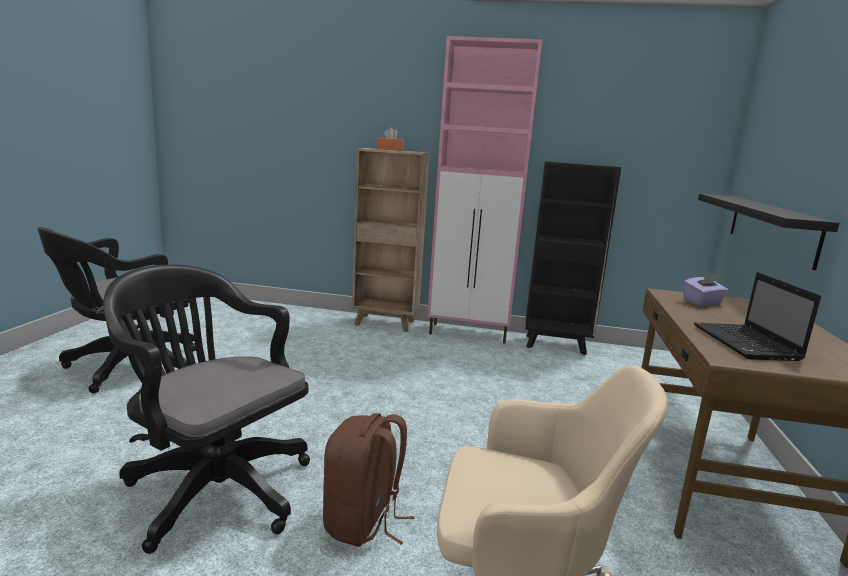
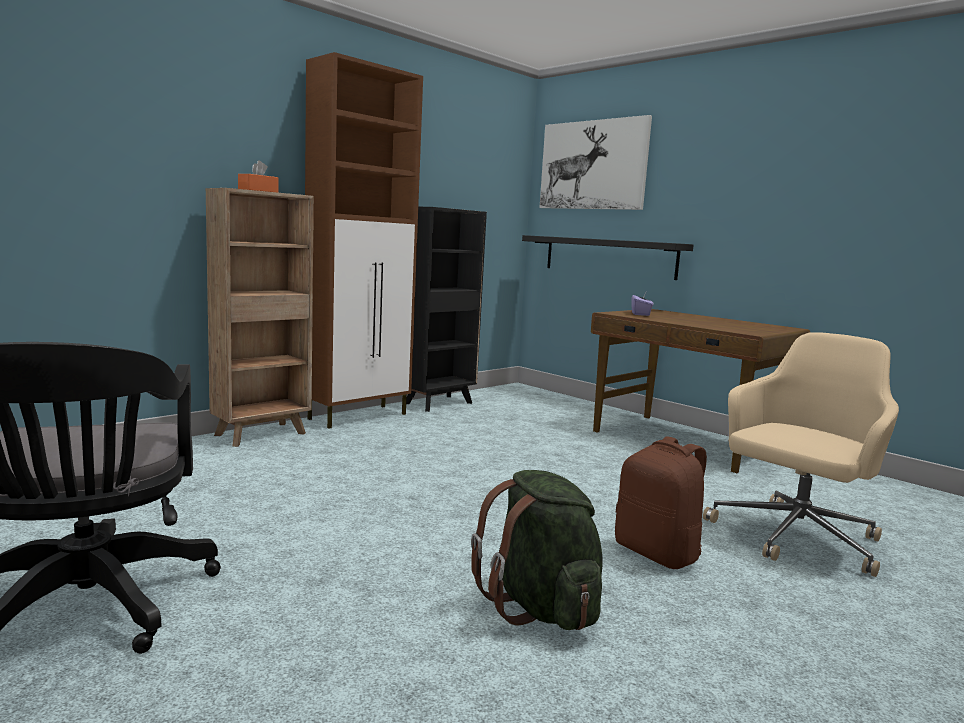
camera: 55 degrees left, 5 degrees down
(213, 487) = (540, 607): black office chair -> green backpack
(469, 333) = (359, 416): pink cabinet -> brown cabinet
(747, 344) = (730, 326): laptop -> none
(782, 110) = (593, 165): none -> picture

